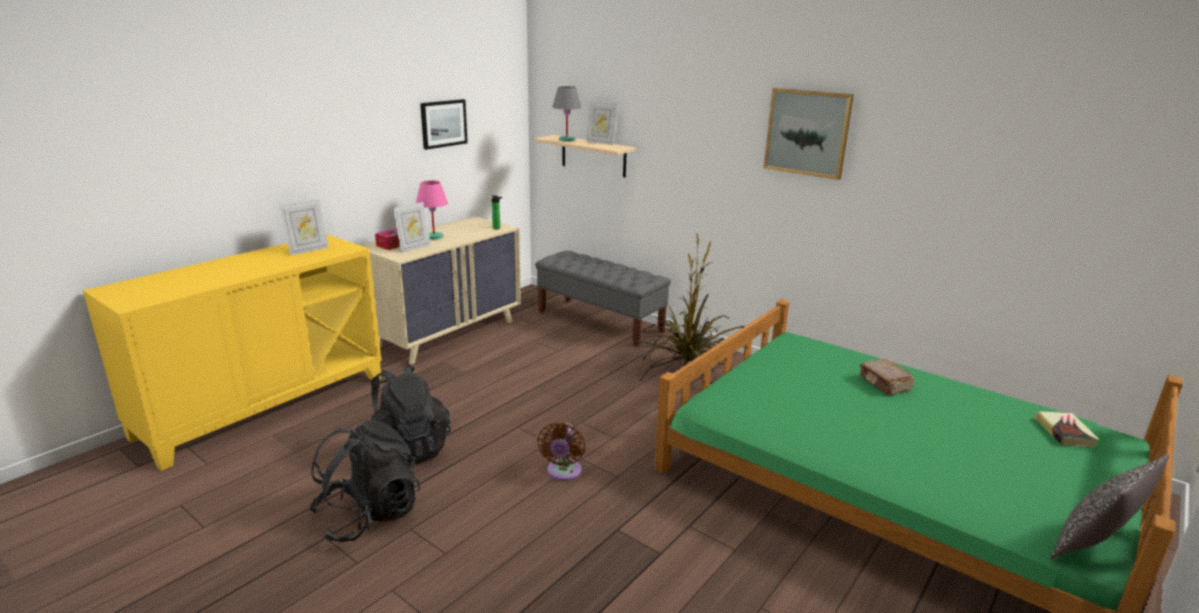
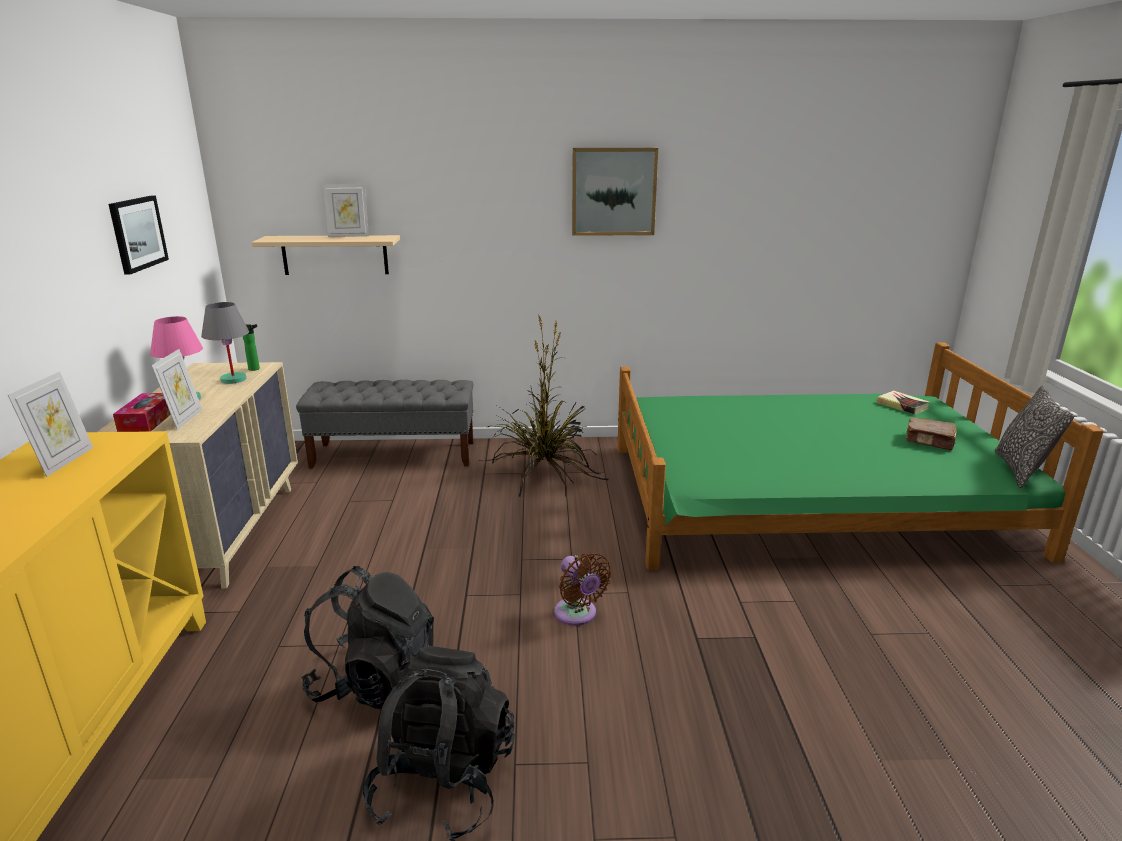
camera: 40 degrees left, 0 degrees up
(566, 140) = (299, 238): grey table lamp -> grey table lamp (233, 379)
(885, 384) = (769, 413): brown book -> brown book (930, 442)

